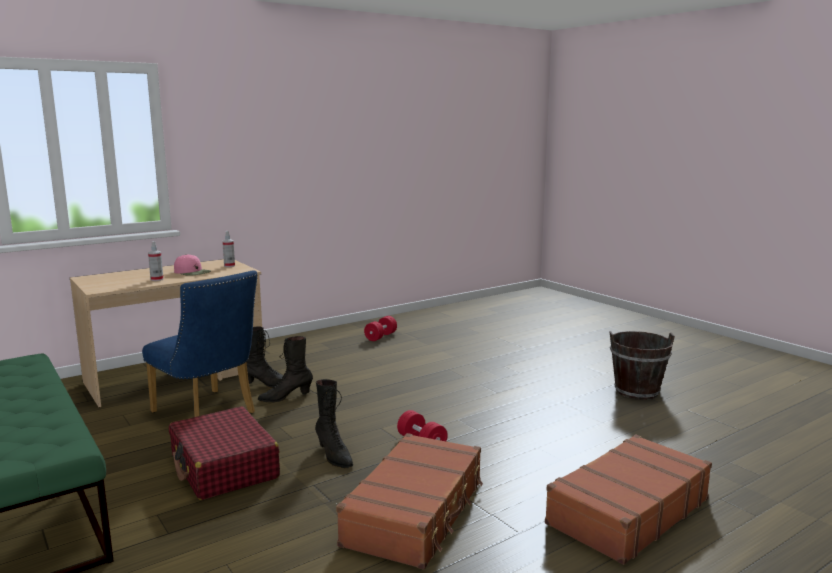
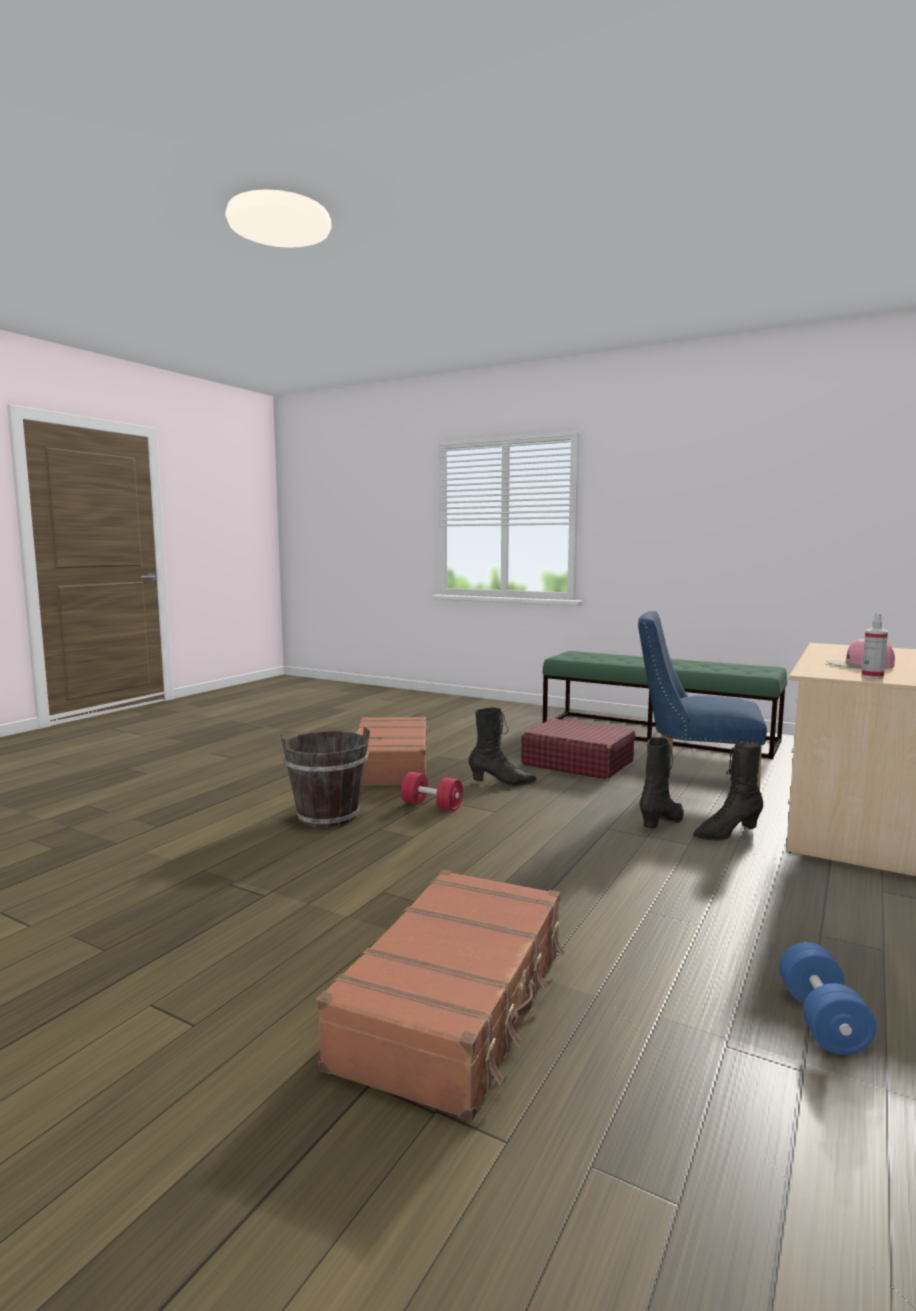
camera: 155 degrees right, 5 degrees down
(157, 279) = (838, 655): spray bottle -> none
(334, 456) = (502, 782): black boot -> black boot turned 150 degrees clockwise
(380, 337) = (822, 1021): red dumbbell -> blue dumbbell
(627, 511) = (212, 790): brown suitcase -> brown suitcase (457, 1004)
(637, 391) = (100, 953): brown bucket -> brown bucket (328, 815)

